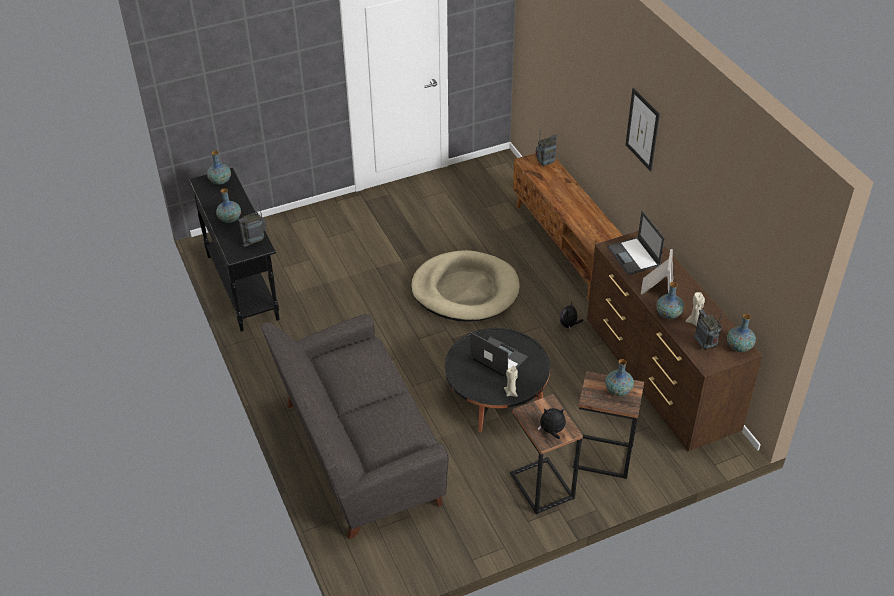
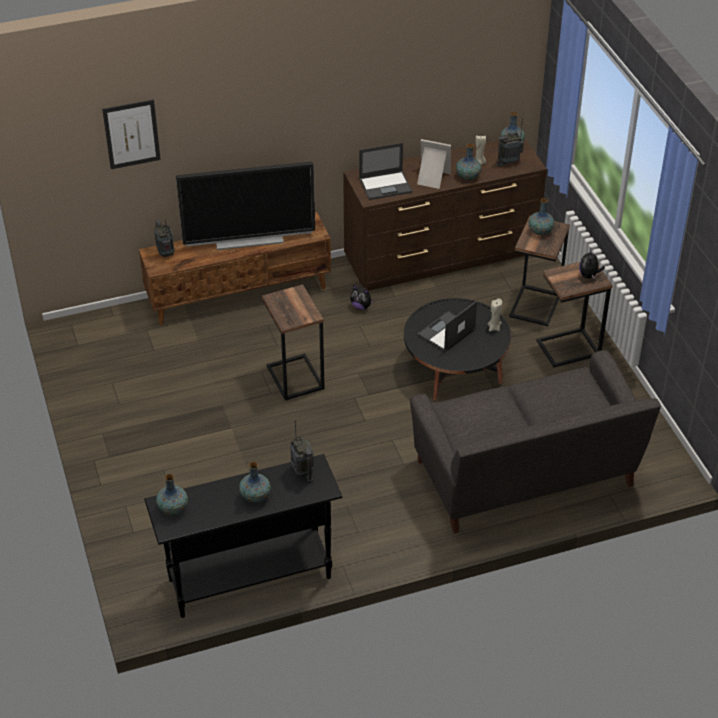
camera: 85 degrees left, 0 degrees up
(465, 290) = (294, 378): beige dog bed -> side table
(577, 207) = (249, 239): none -> television
(642, 129) = (304, 96): picture -> picture (131, 134)

